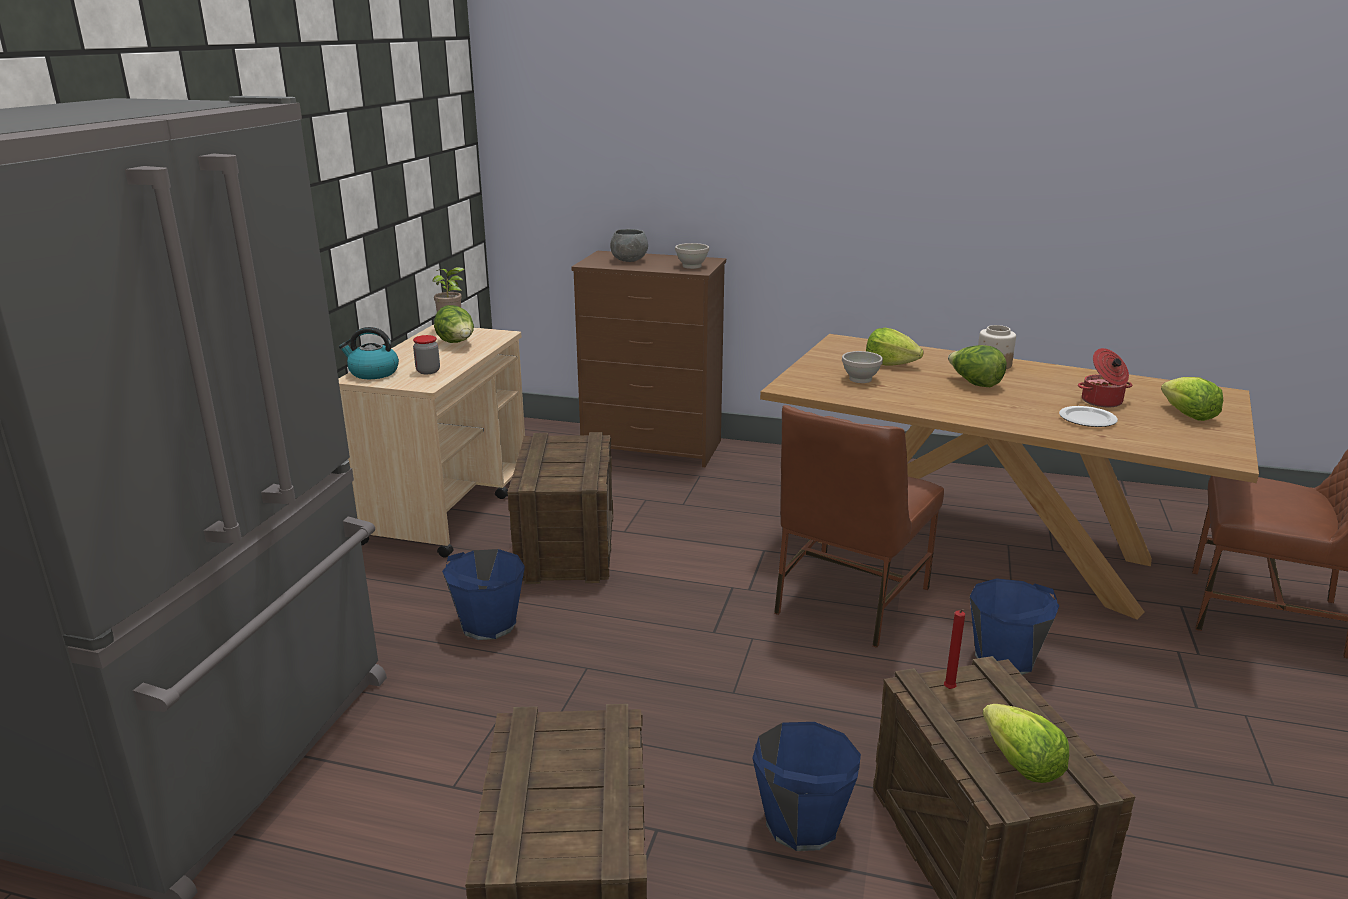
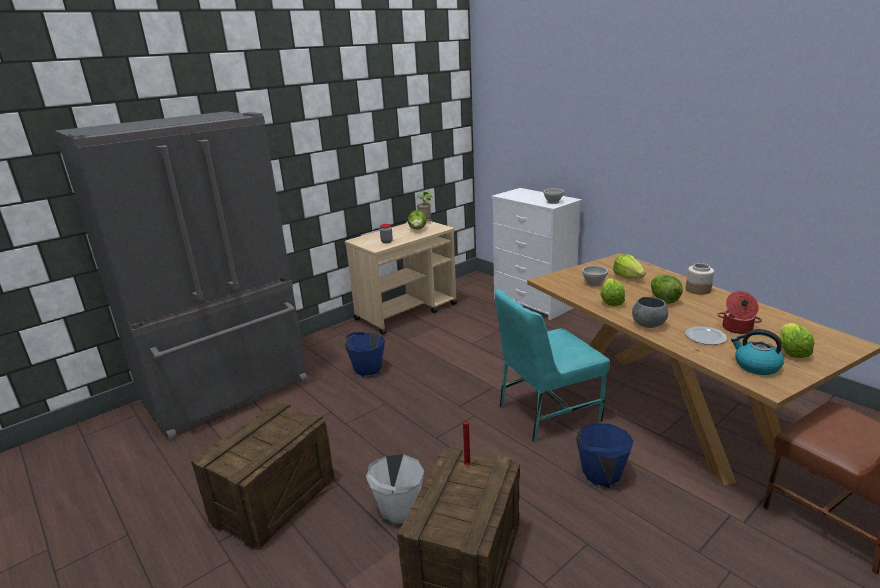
camera: 35 degrees right, 0 degrees up
(373, 373) = (364, 239): kettle -> kettle (756, 366)
(566, 547) = (437, 344): crate -> none
(629, 260) = (525, 195): grey bowl -> grey bowl (648, 325)
(653, 447) = (533, 303): brown dresser -> white dresser
(801, 824) = (398, 509): blue bucket -> white bucket
(848, 600) = (546, 413): brown chair -> turquoise chair
(1020, 764) = (451, 514): lettuce -> lettuce (611, 302)

